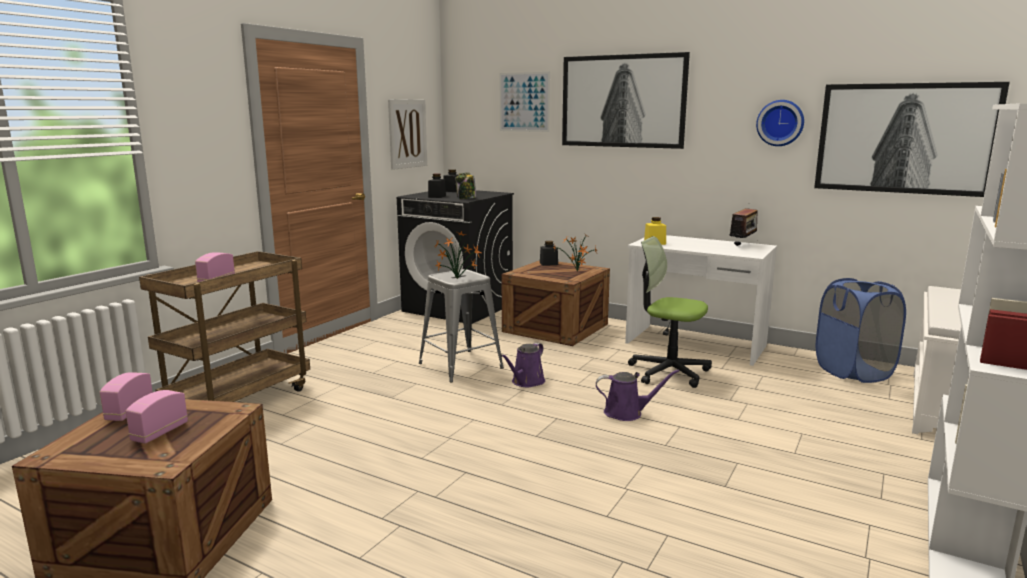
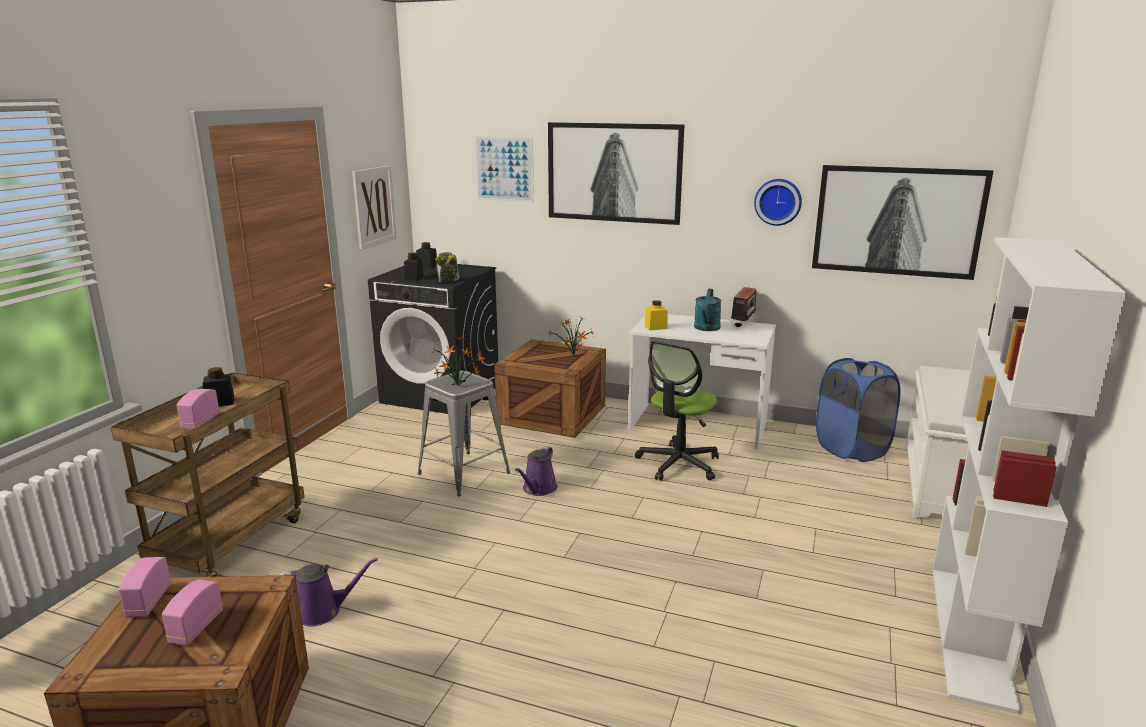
camera: 10 degrees left, 5 degrees up
(548, 263) = (540, 345): black jar -> black jar (220, 402)
(627, 413) = (648, 519): purple watering can -> purple watering can (322, 611)
(668, 372) = (678, 464): office chair -> office chair turned 75 degrees counterclockwise
(704, 245) = (706, 328): none -> turquoise watering can

